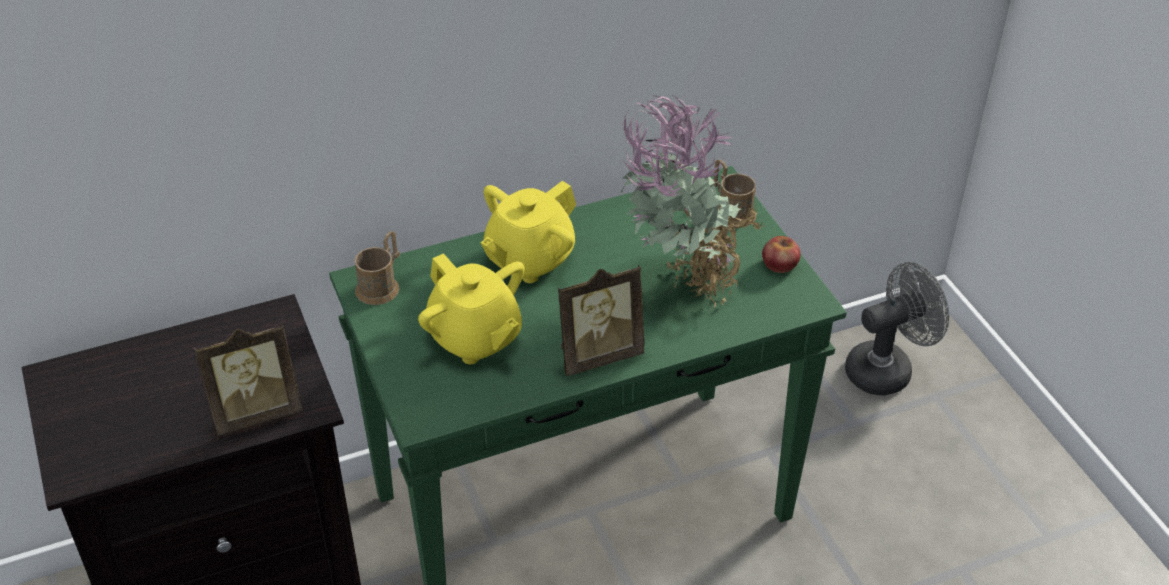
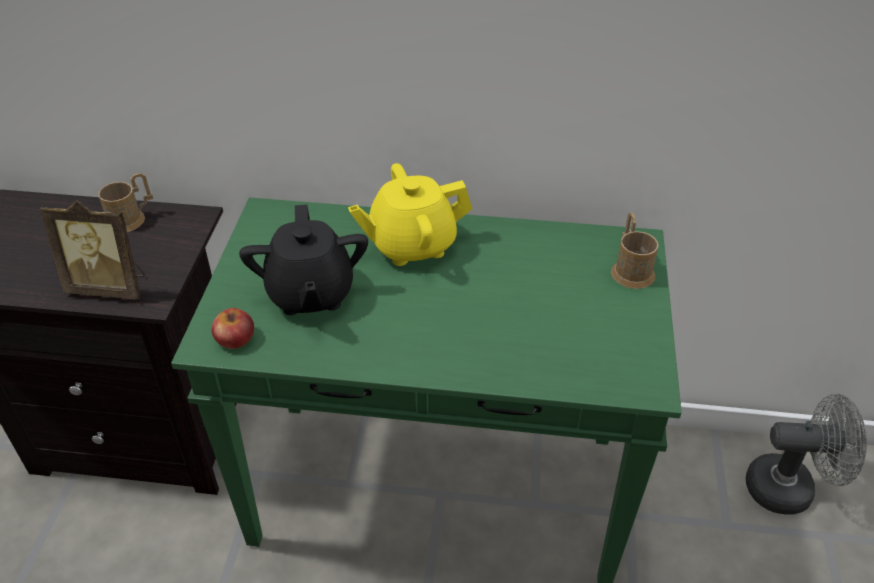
camera: 30 degrees right, 0 degrees up
(381, 285) = (277, 221): brown mug -> brown mug (131, 218)
(475, 338) = (310, 294): yellow teapot -> black teapot
(597, 354) = (401, 352): picture frame -> none
(681, 286) = (528, 320): potted plant -> none
(780, 264) = (643, 337): apple -> apple (235, 338)

